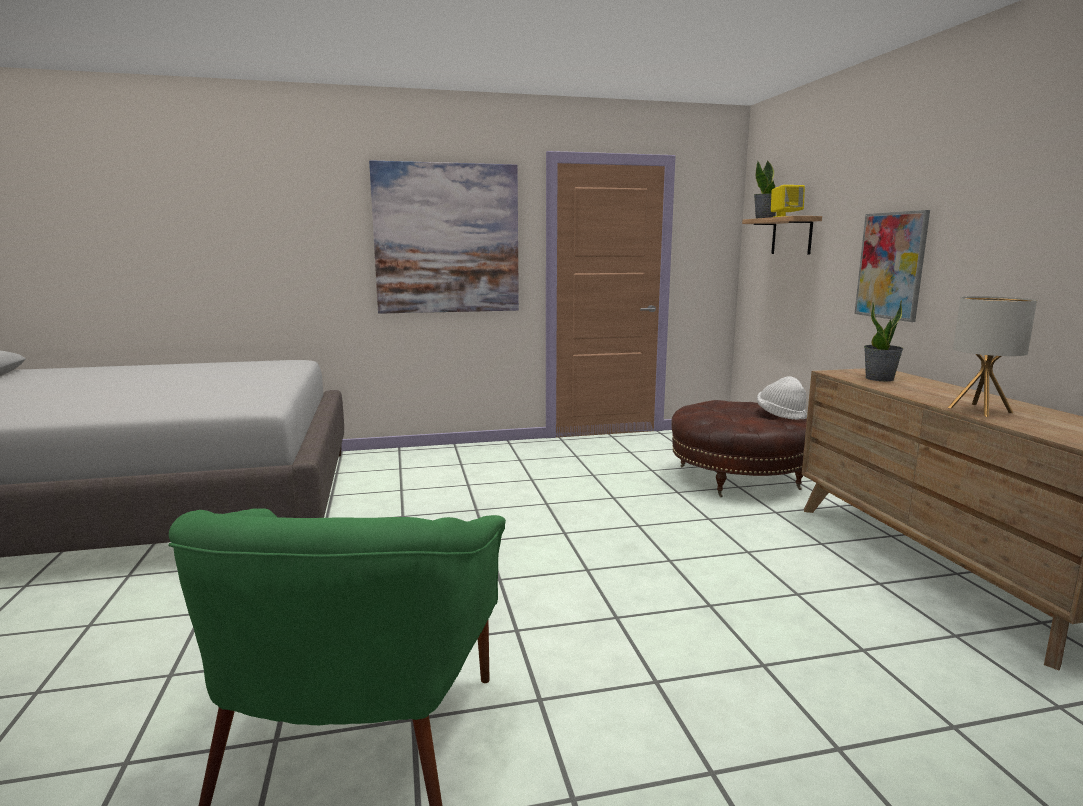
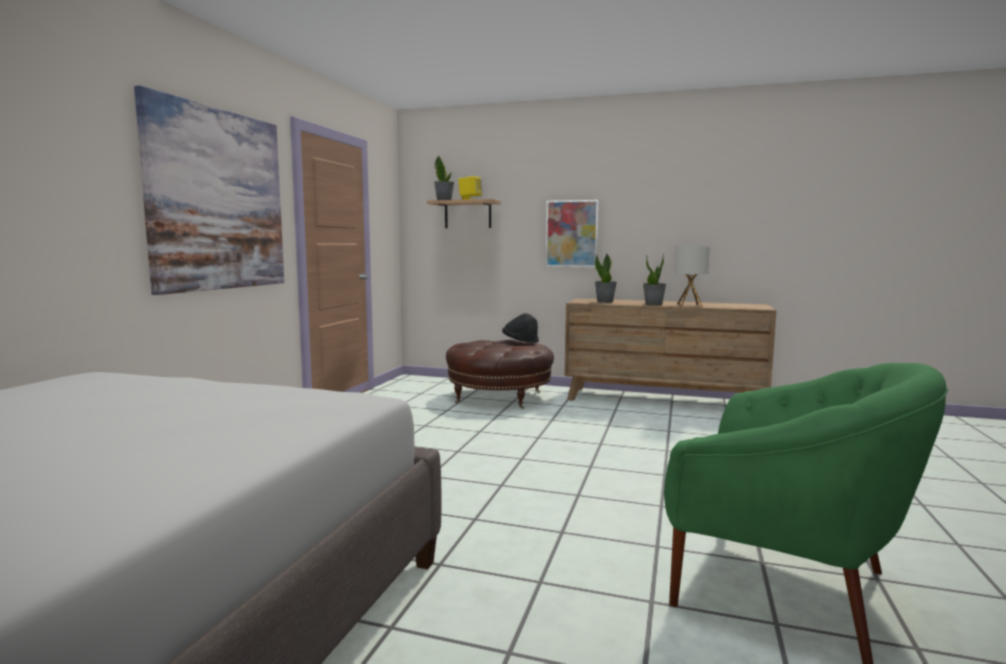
camera: 60 degrees left, 5 degrees down
(780, 414) = (520, 342): white hat -> black hat
(923, 396) = (653, 304): none -> potted plant

